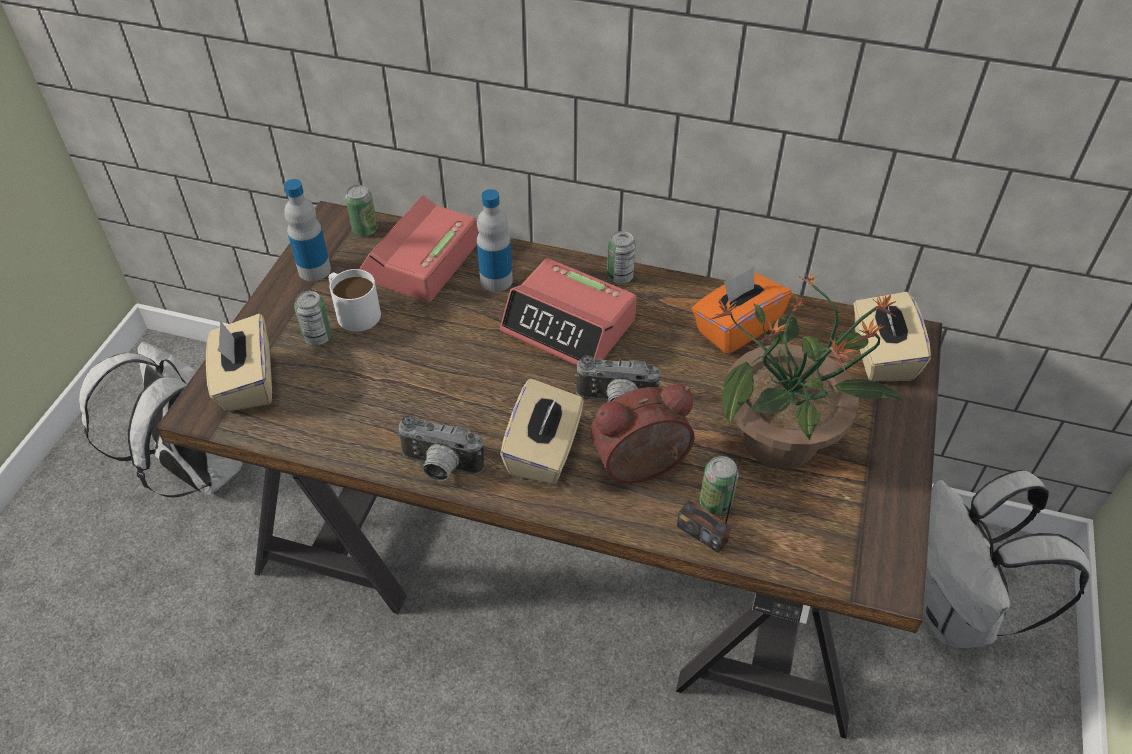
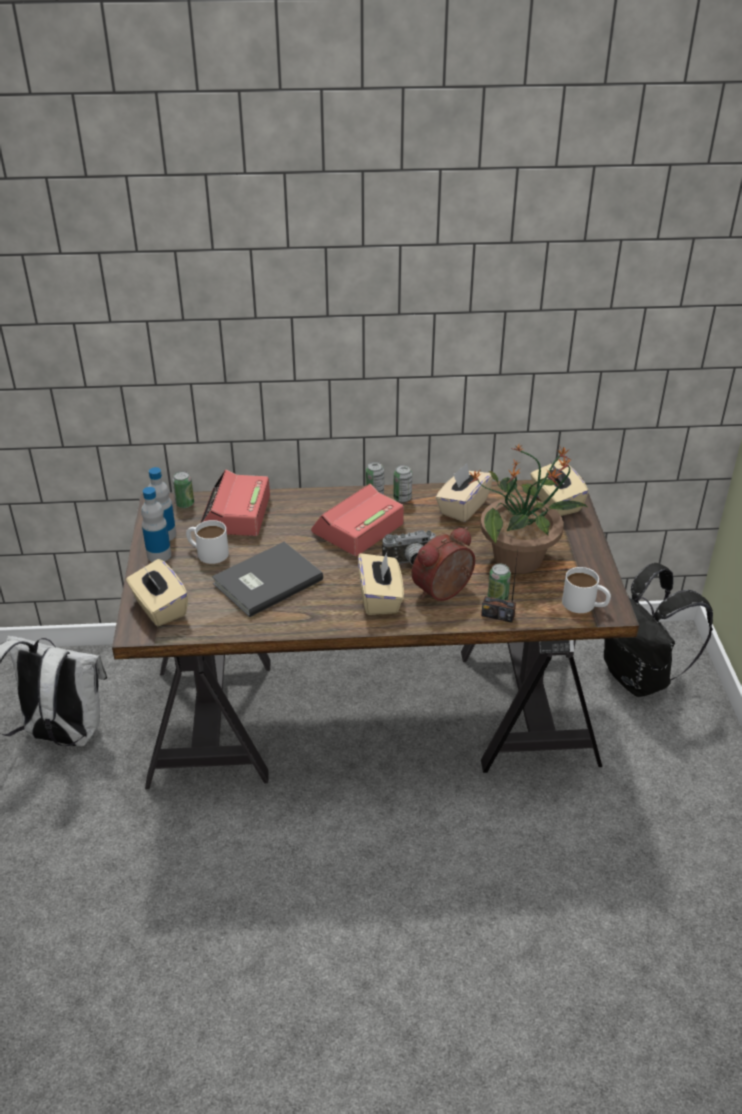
camera: 20 degrees left, 10 degrees down
(317, 337) = (192, 572): can -> can (402, 498)
(402, 378) = (265, 581): none -> grey book
(439, 468) = (319, 622): camera -> none
(496, 280) = (294, 514): bottle -> bottle (159, 555)
(569, 326) = (357, 529): alarm clock -> alarm clock turned 120 degrees clockwise
(736, 328) = (462, 507): orange tissue box -> beige tissue box
(849, 554) = (585, 604): none -> white mug
(955, 611) = (639, 677): white backpack -> black backpack

